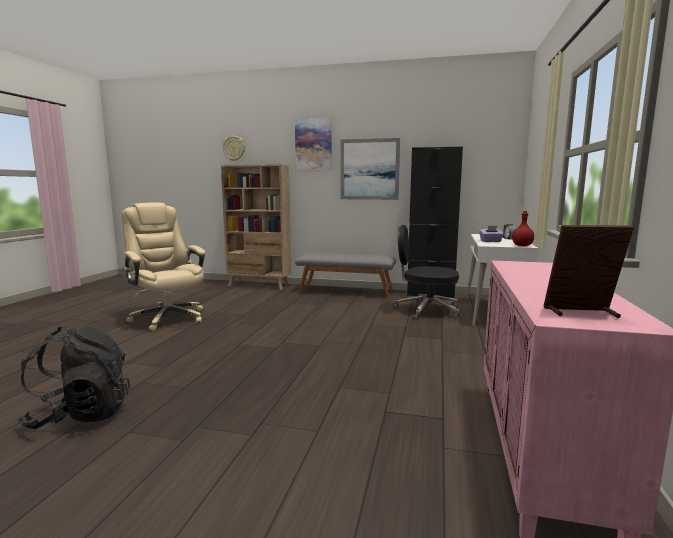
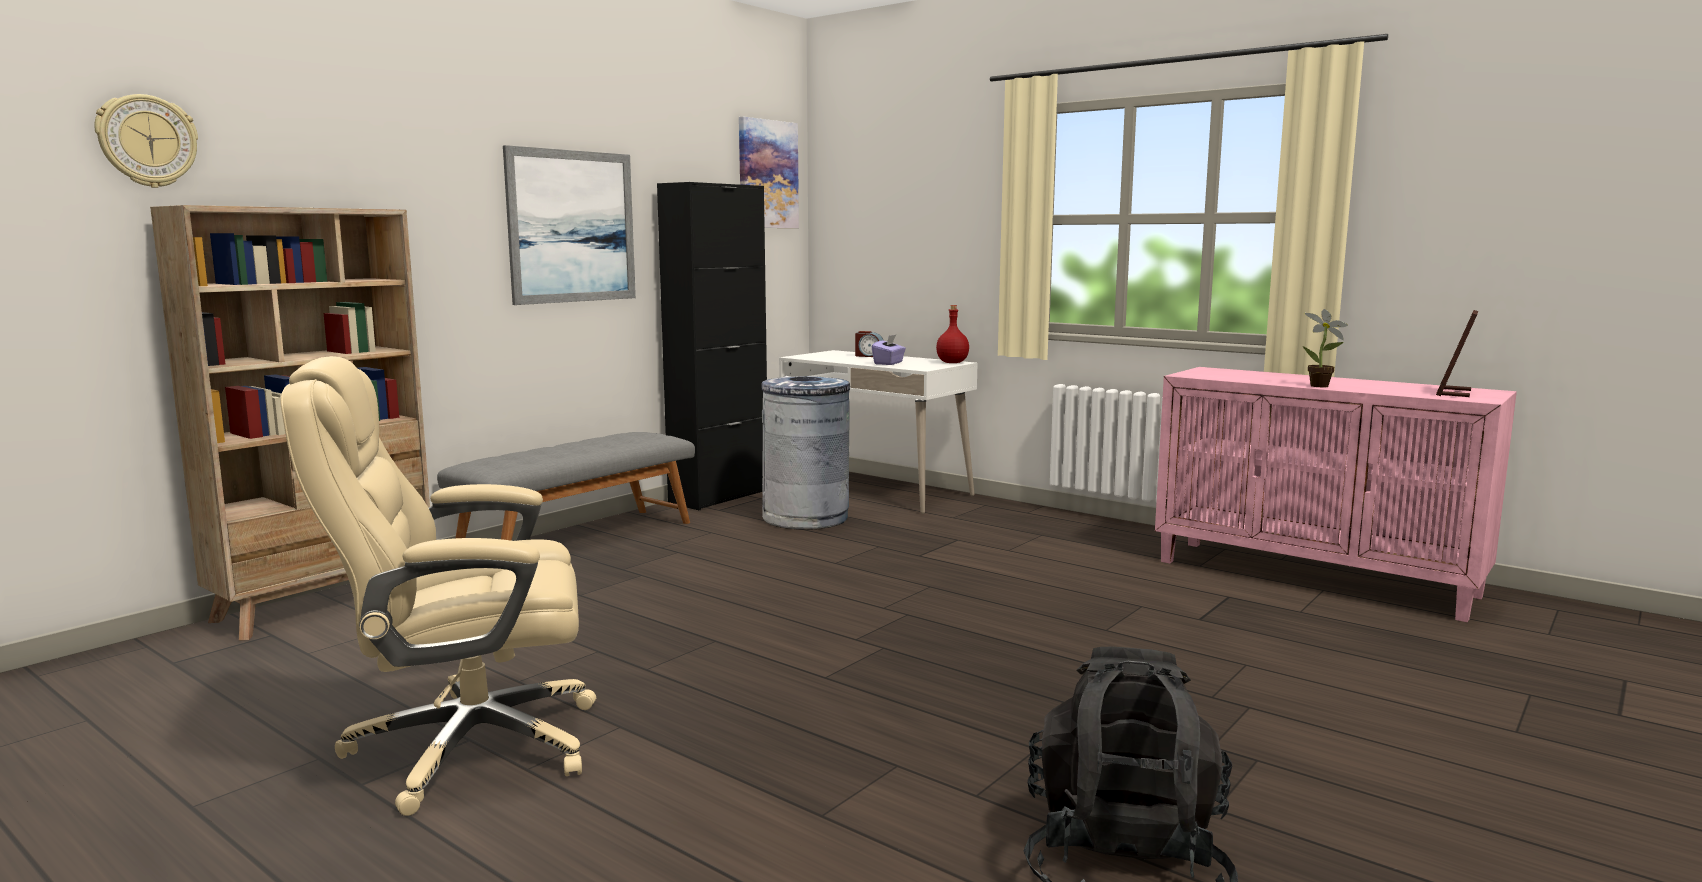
camera: 65 degrees left, 0 degrees up
(313, 145) = (432, 153): picture -> picture (767, 174)
(426, 310) = (806, 518): black office chair -> grey trash can
(520, 283) = (1321, 386): none -> potted plant

